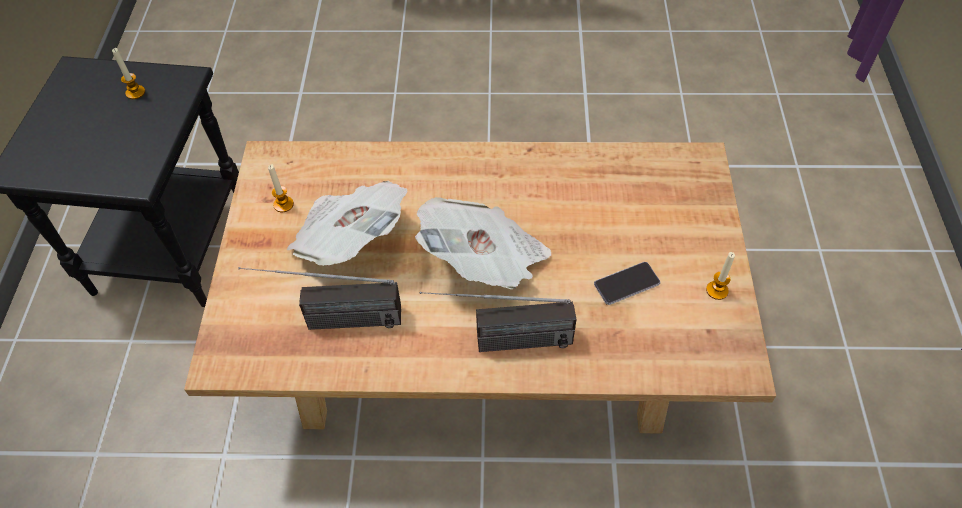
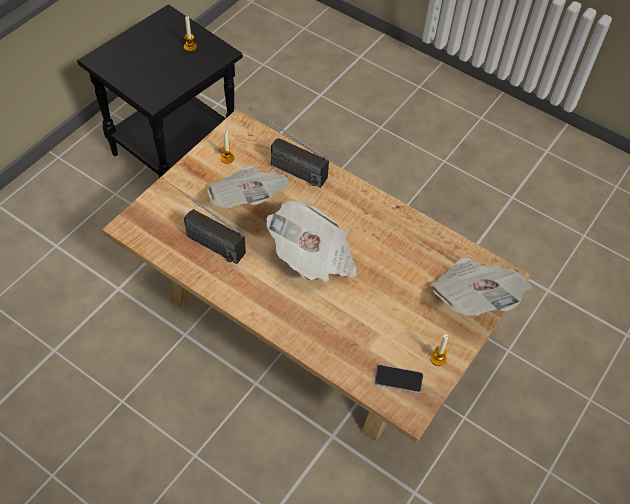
camera: 30 degrees right, 0 degrees up
(499, 343) = (282, 307): radio -> radio (284, 166)
(626, 284) = (385, 321): phone -> phone (398, 379)
(693, 201) = (473, 298): none -> newspaper

